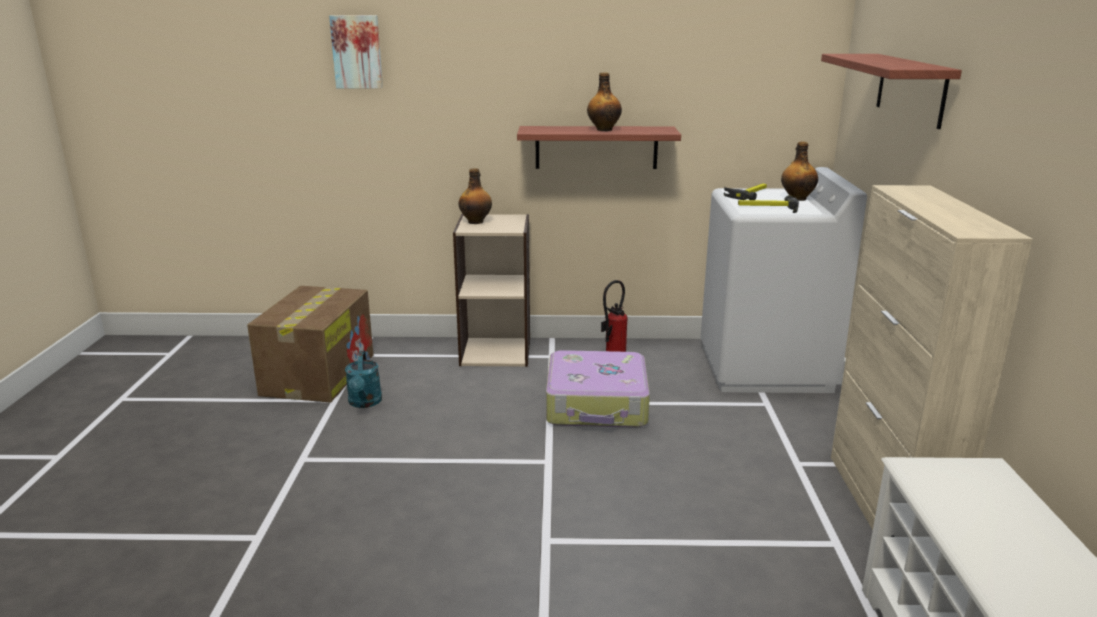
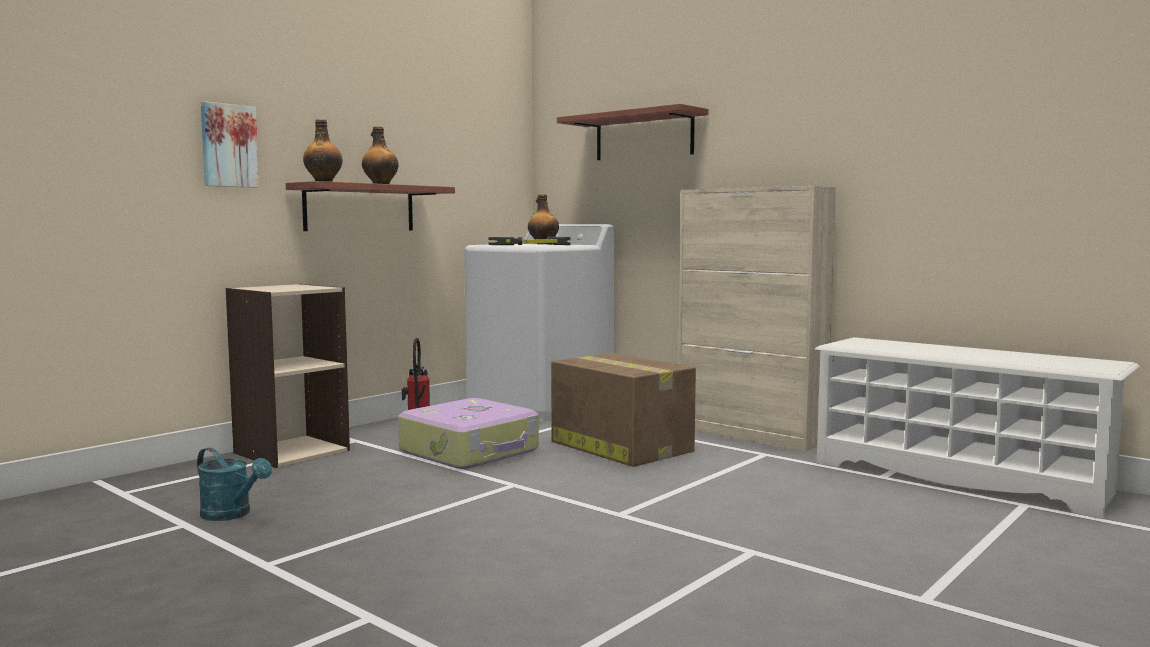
camera: 50 degrees left, 15 degrees down
(319, 374) = (102, 517): cardboard box -> cardboard box (619, 446)
(357, 52) = (88, 78): picture -> picture (228, 146)
(476, 222) = (265, 288): bottle -> bottle (324, 181)

